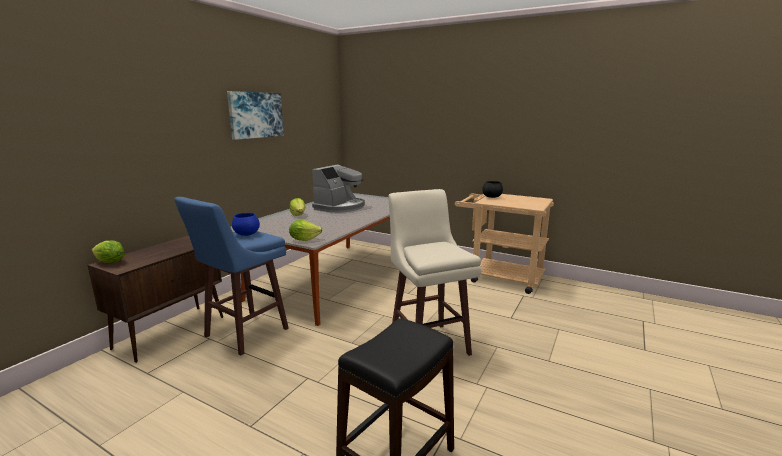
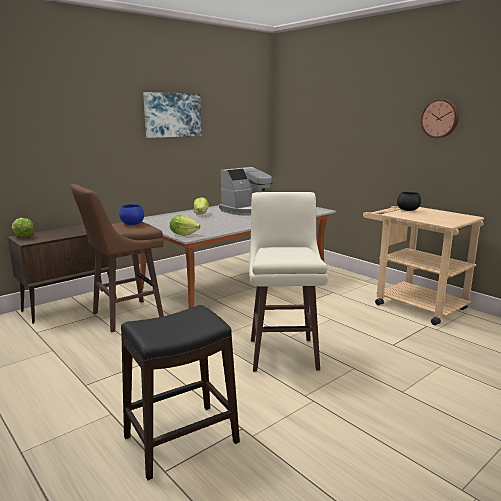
camera: 20 degrees right, 0 degrees up
(244, 333) = (125, 316): blue stool -> brown stool
(509, 117) = (440, 118): none -> wall clock

